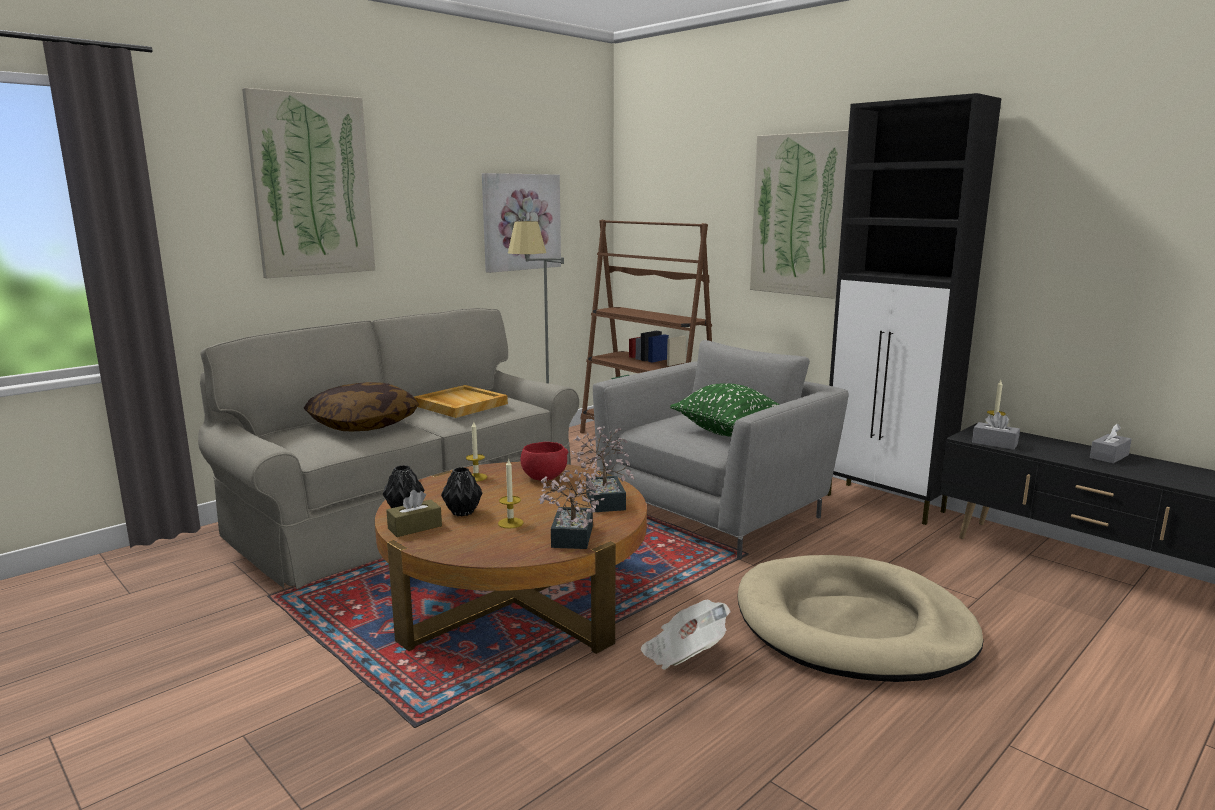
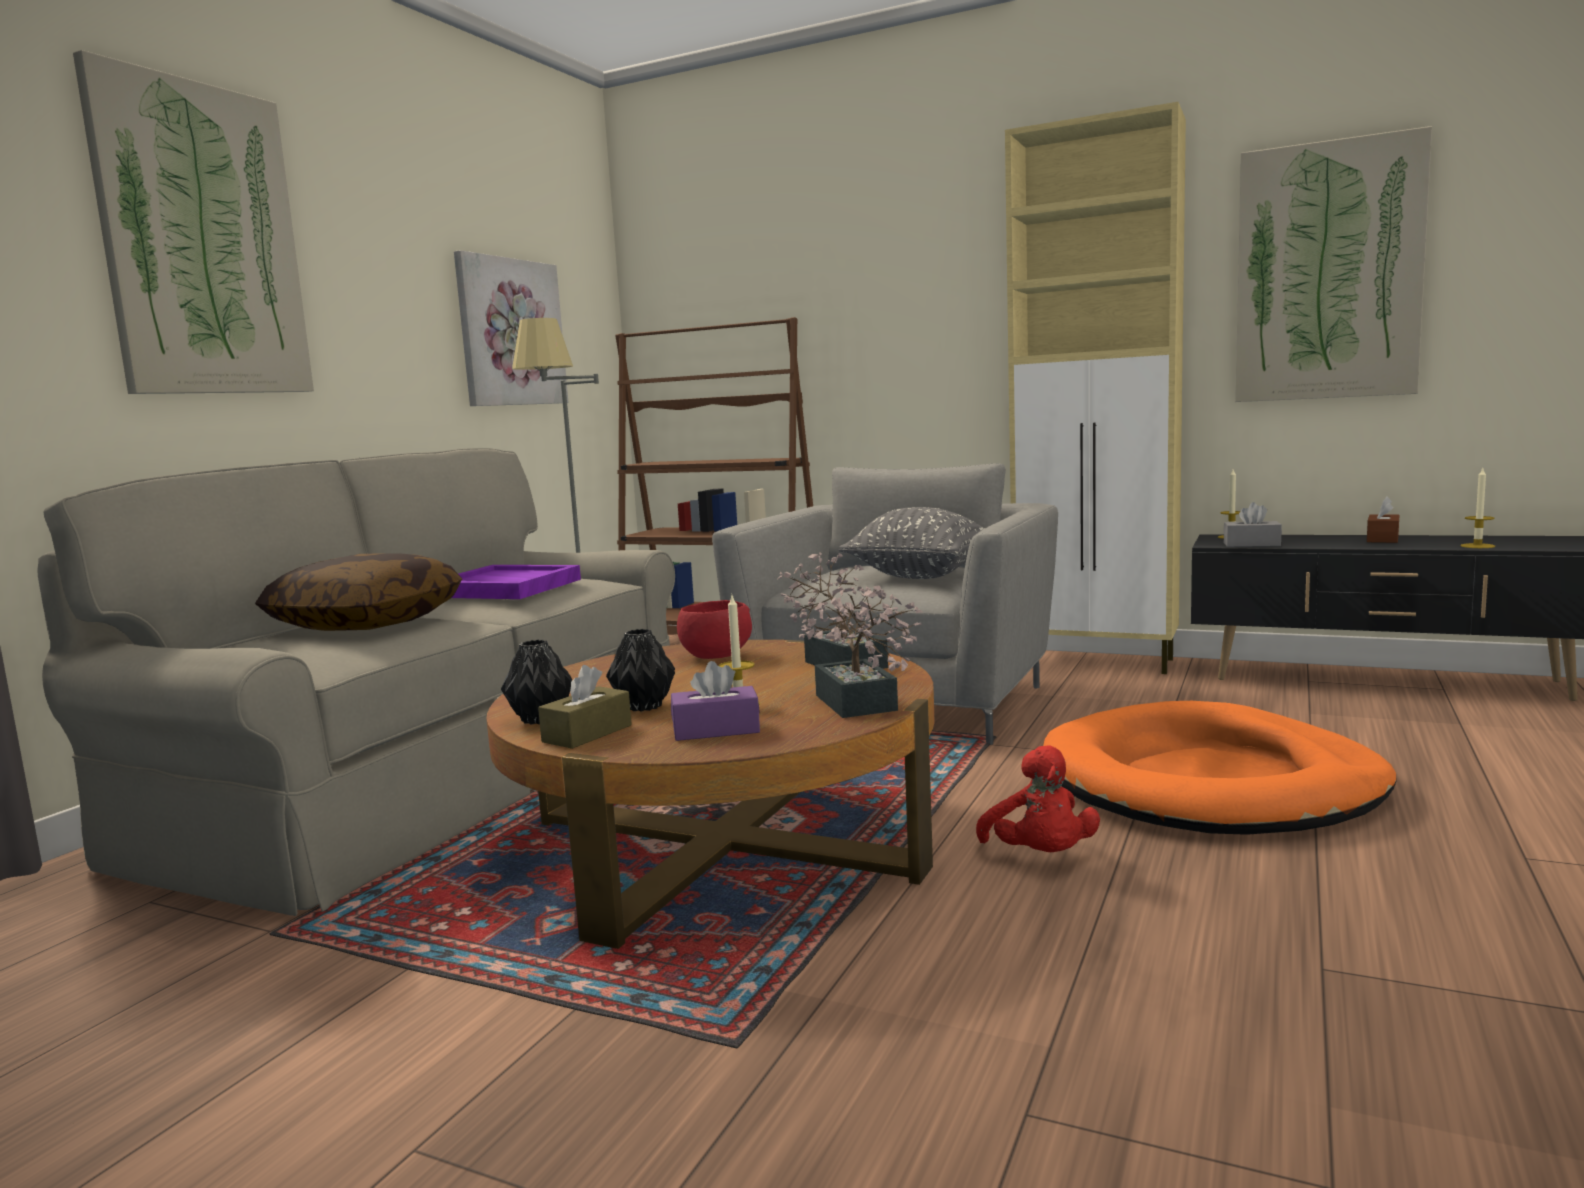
camera: 20 degrees left, 5 degrees down
(459, 405) = (504, 588): beige tray -> purple tray
(476, 477) = (607, 671): candle -> candle (1477, 546)
(477, 541) = (716, 730): none -> purple tissue box
(684, 653) = (1040, 857): newspaper -> red plush toy
(728, 431) = (921, 575): green pillow -> grey pillow
(800, 215) = (921, 298): picture -> picture (1327, 272)
(853, 626) = (1210, 782): beige dog bed -> orange dog bed
(885, 504) = (1098, 662): black cabinet -> beige cabinet
(1109, 456) = (1382, 539): grey tissue box -> brown tissue box

